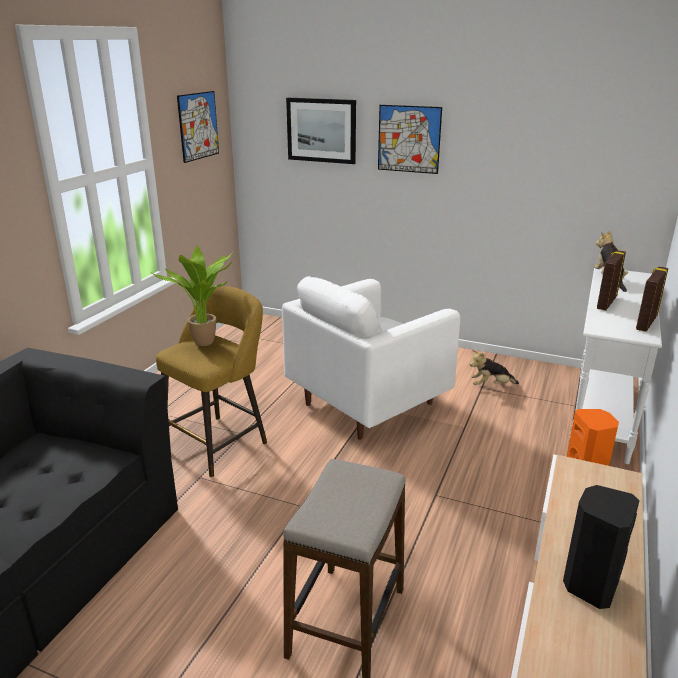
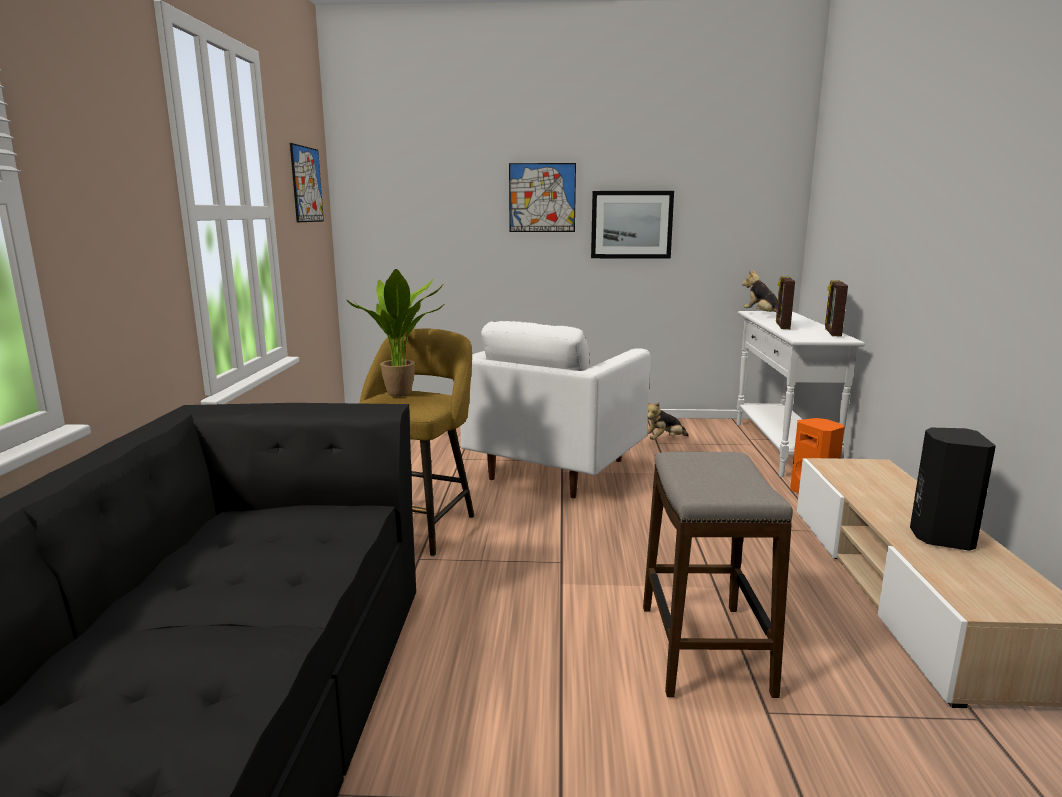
camera: 20 degrees left, 10 degrees down
(321, 130) = (443, 194): picture -> picture (631, 224)

